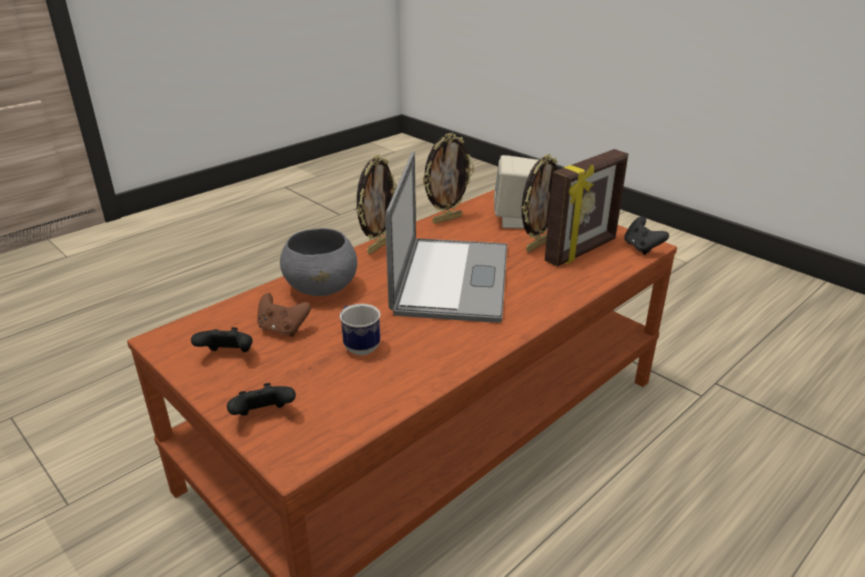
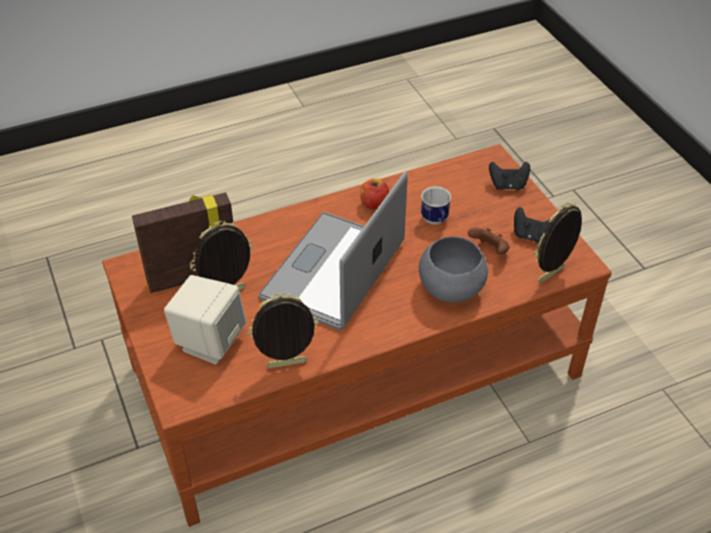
camera: 160 degrees left, 15 degrees up
(378, 247) = (381, 335): picture frame -> picture frame (551, 276)
(448, 348) = (374, 203): none -> apple
(641, 248) = (136, 265): black game controller -> none

